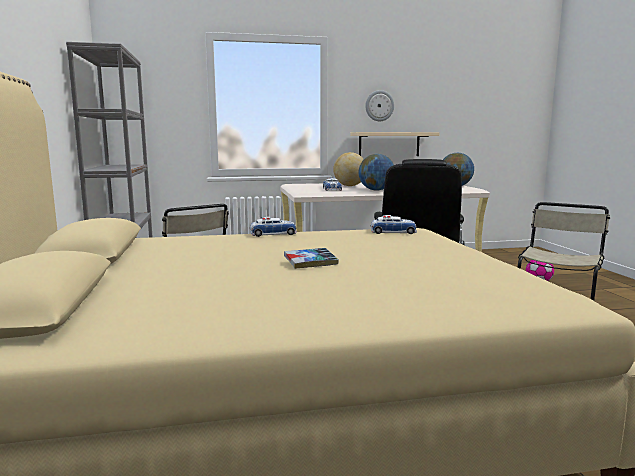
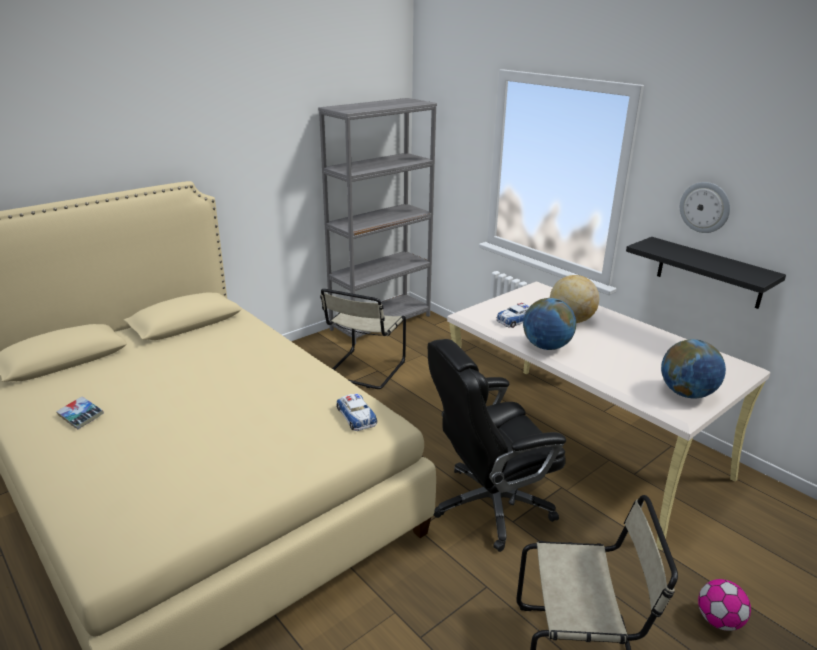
camera: 60 degrees right, 15 degrees up
(273, 233) = (298, 359): toy car -> none
(310, 263) = (188, 409): book -> book (81, 416)
(389, 144) = (709, 272): beige shelf -> black shelf

